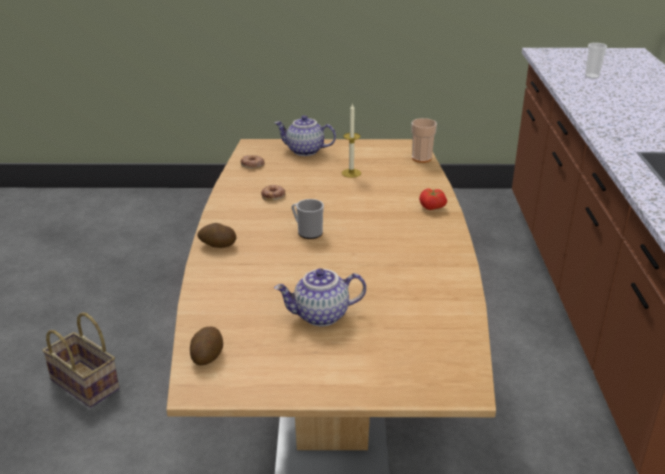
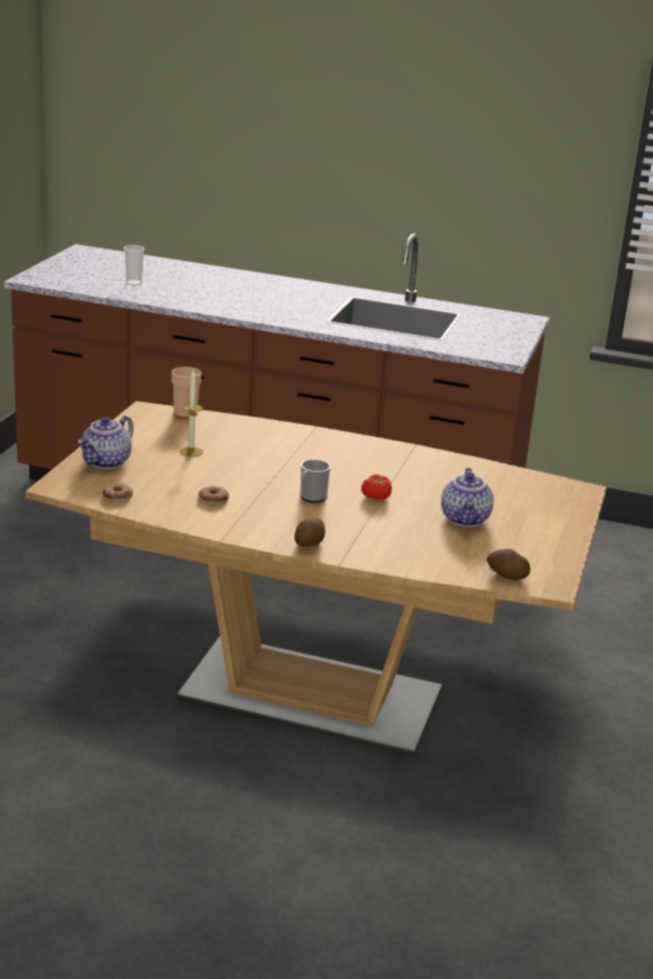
camera: 75 degrees left, 5 degrees down
(87, 384) = (158, 876): basket -> none
(431, 207) = (300, 435): tomato -> tomato (377, 497)

